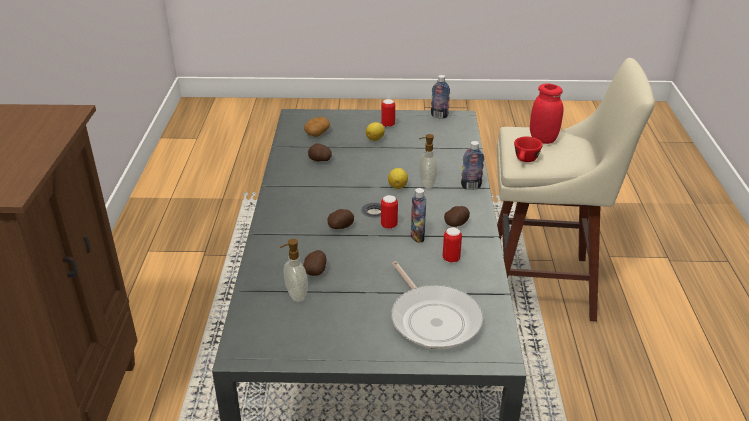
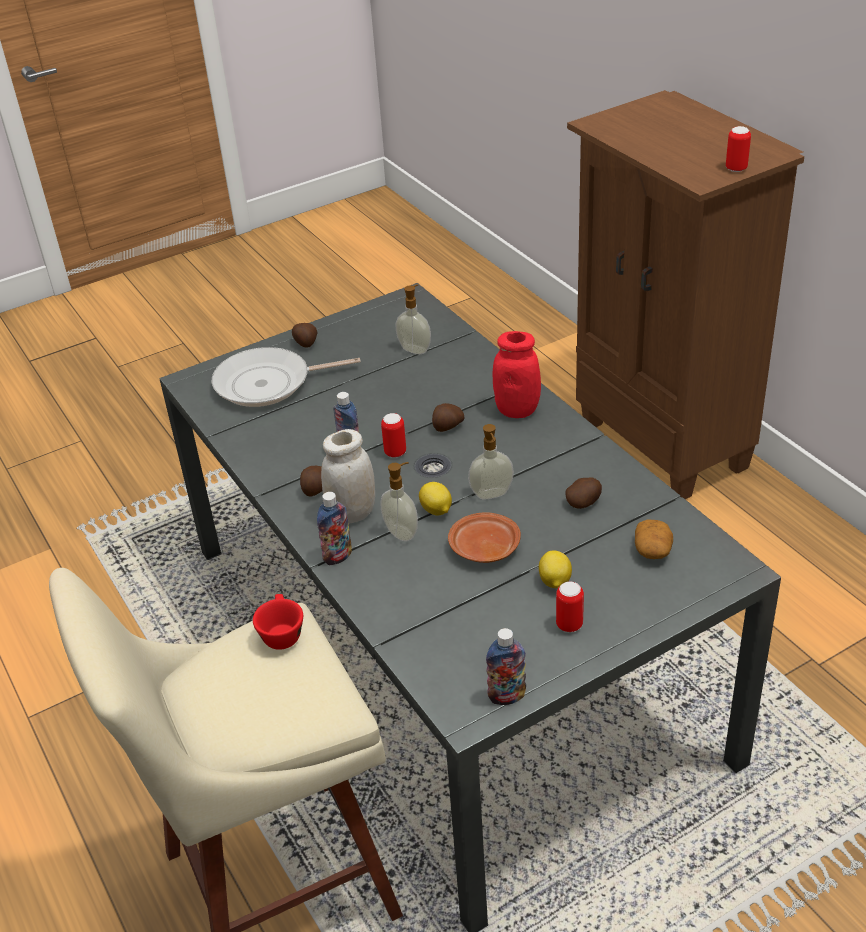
camera: 150 degrees right, 5 degrees up
(316, 271) = (421, 375): potato -> potato (306, 343)
(360, 181) = (492, 494): none -> soap dispenser
(392, 162) = (484, 548): none -> brown plate
(433, 319) = (268, 384): frying pan -> frying pan turned 45 degrees counterclockwise
(445, 203) = (352, 513): none -> white jar
(451, 259) = (293, 445): can -> can (736, 169)
(543, 139) = (276, 704): red jar -> red jar (517, 410)

